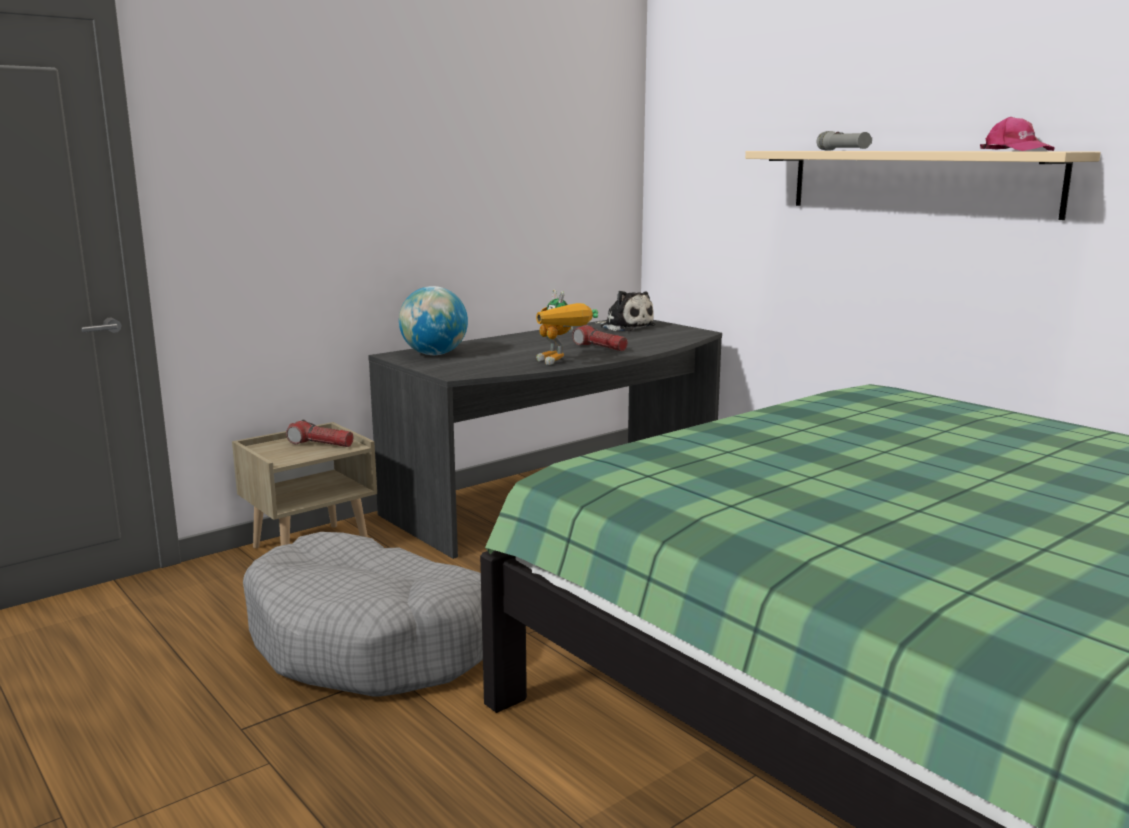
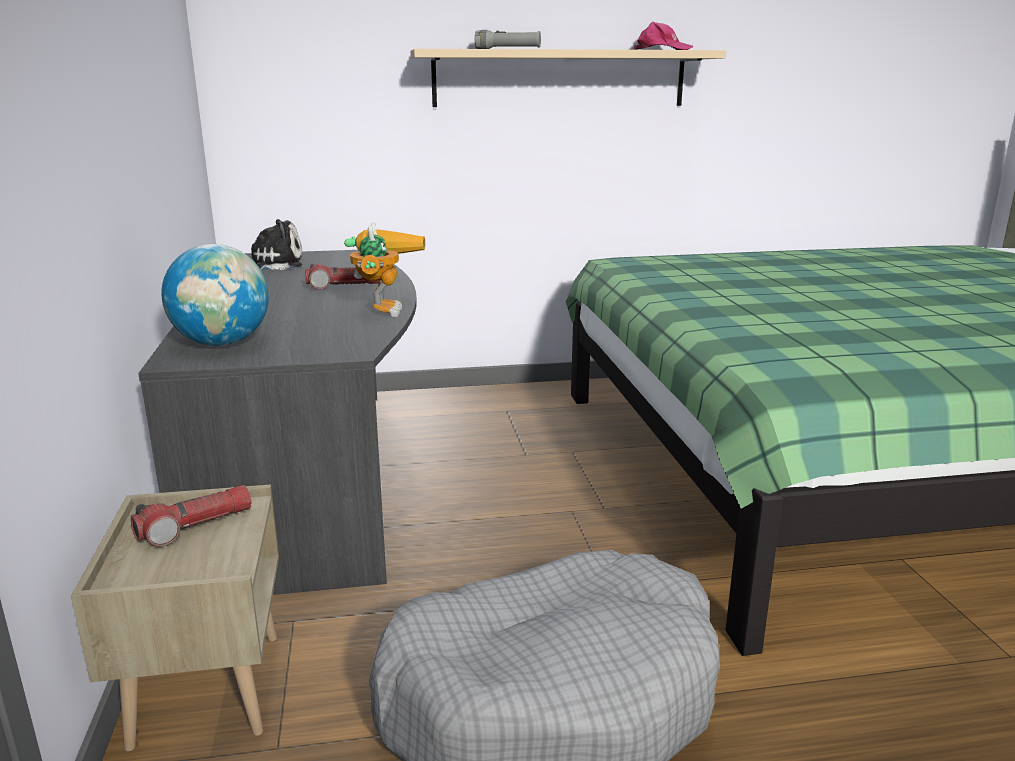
camera: 60 degrees left, 5 degrees up
(561, 363) = (383, 308): toy robot -> toy robot turned 90 degrees counterclockwise

